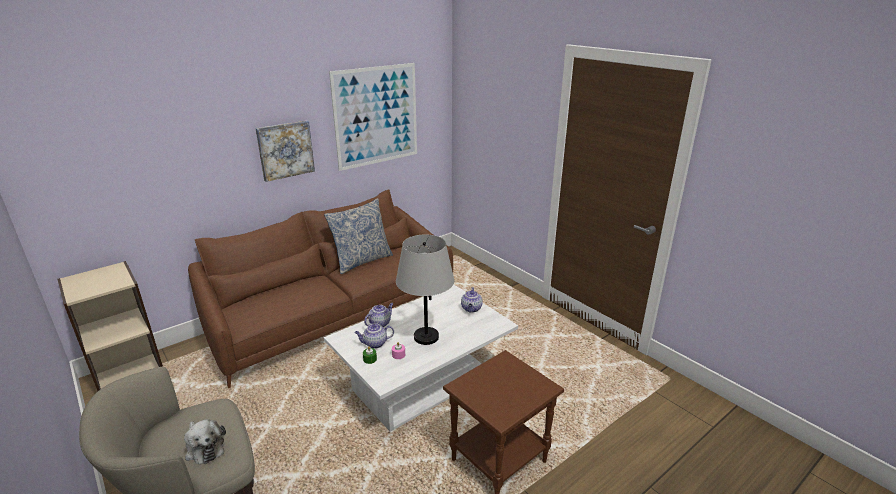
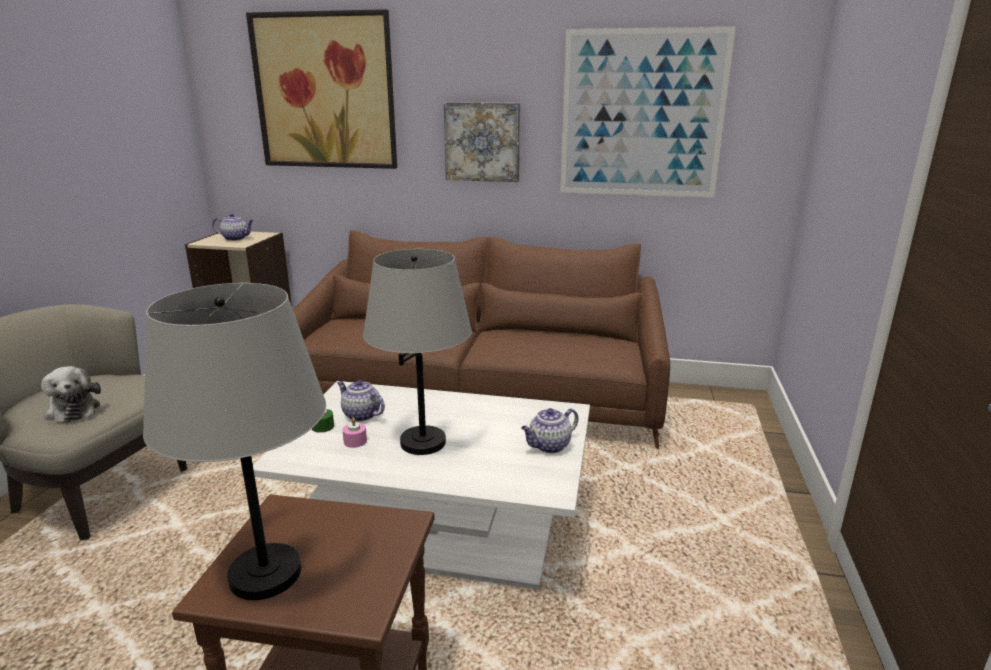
camera: 50 degrees right, 5 degrees down
(151, 137) = (325, 92): none -> picture
(204, 447) = (73, 409): plush toy -> plush toy turned 45 degrees counterclockwise
(362, 261) = (534, 332): pillow -> none
(380, 323) = (411, 398): teapot -> teapot (236, 238)
(502, 402) = (266, 574): none -> grey table lamp

